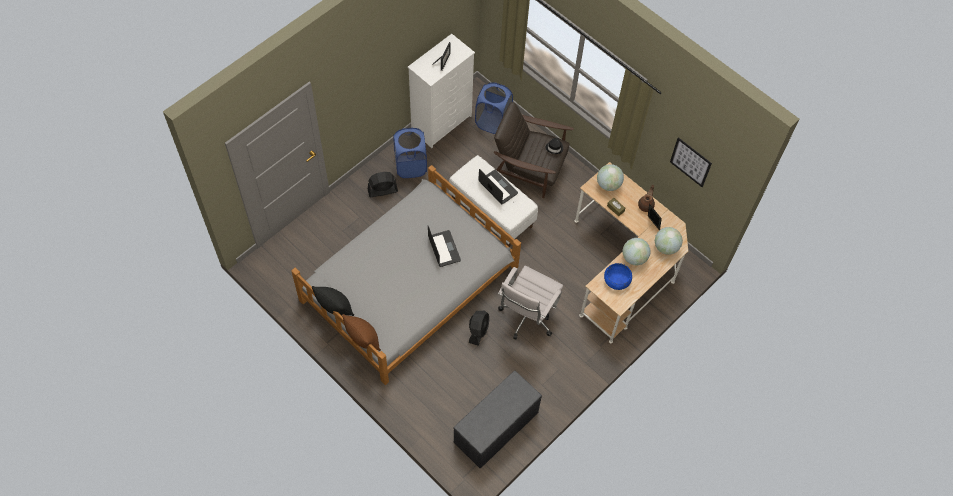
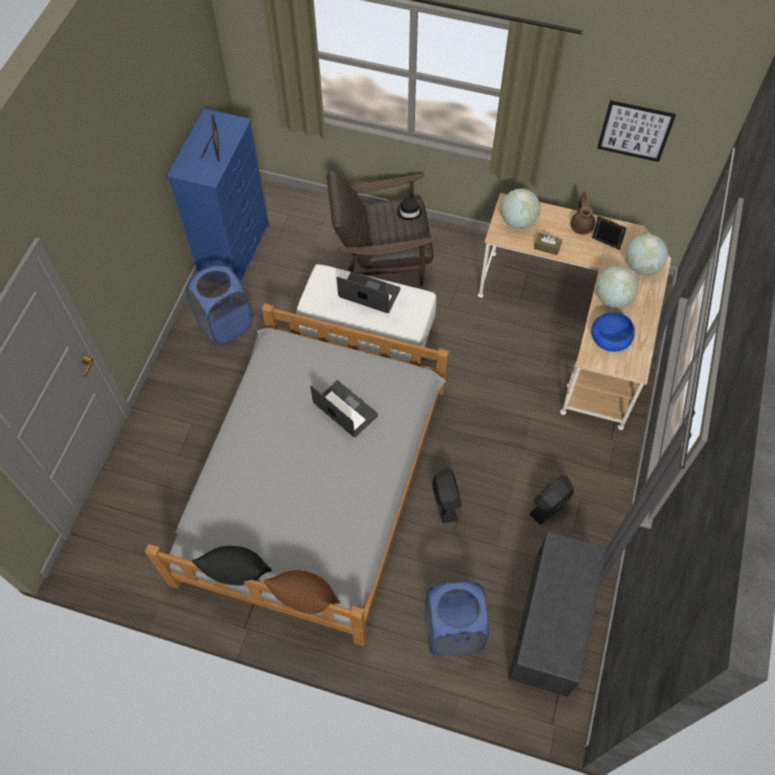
camera: 25 degrees left, 0 degrees up
(382, 190) = (204, 373): black fan -> black fan (550, 505)
(442, 123) = (236, 251): white dresser -> blue dresser
(492, 122) = (300, 221): blue laundry basket -> blue laundry basket (453, 631)
(527, 317) = (497, 449): white office chair -> none

